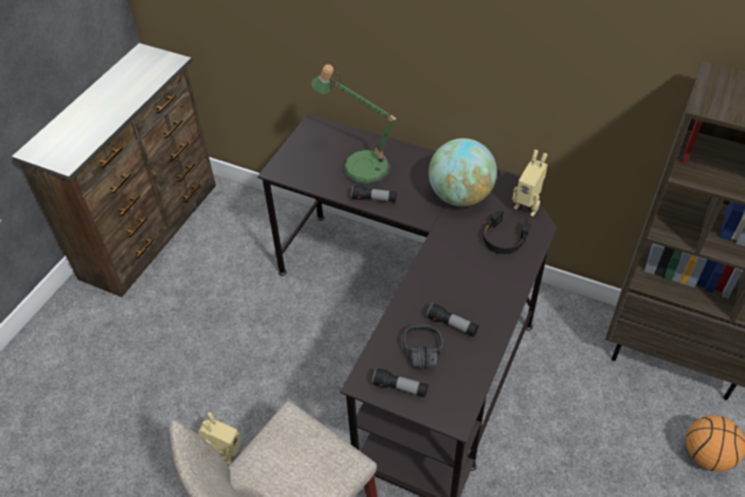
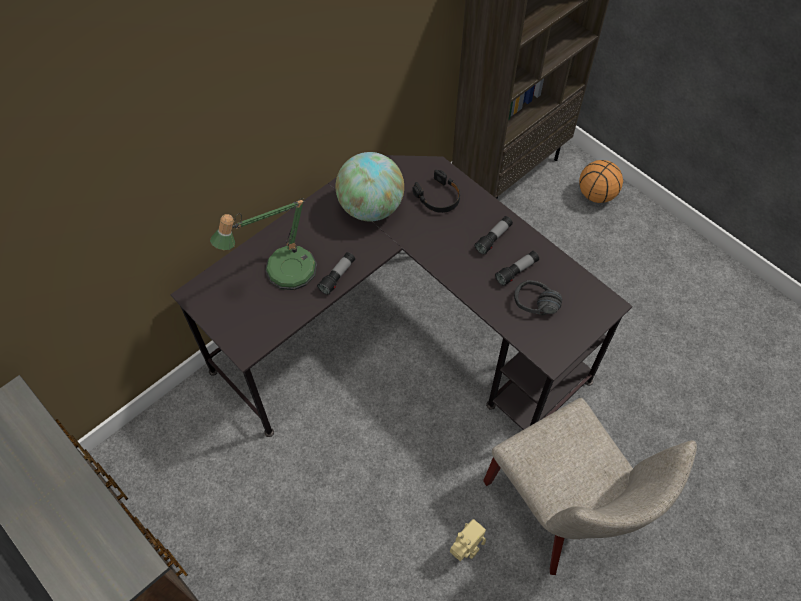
camera: 70 degrees left, 10 degrees up
(400, 388) = (566, 333): flashlight -> flashlight (493, 238)
(527, 206) = (409, 165): toy robot -> none

